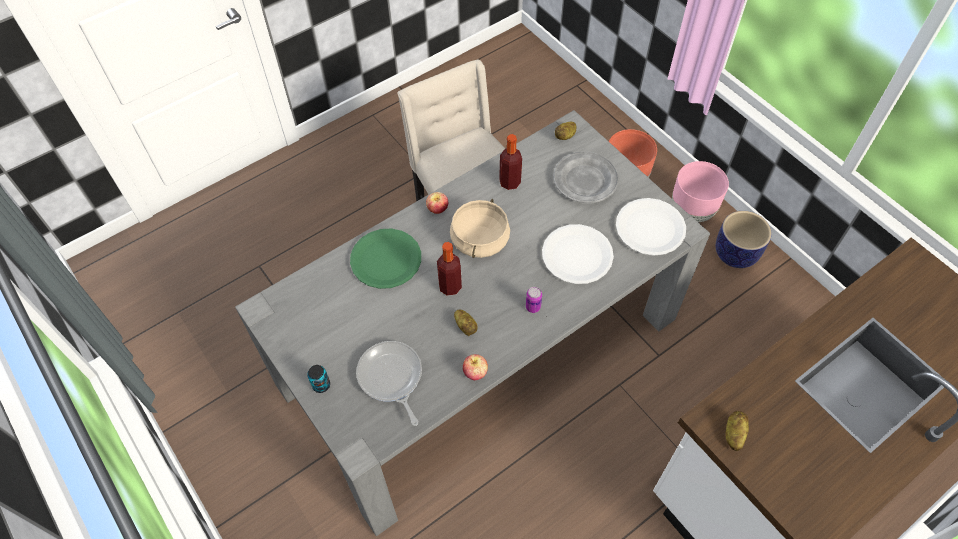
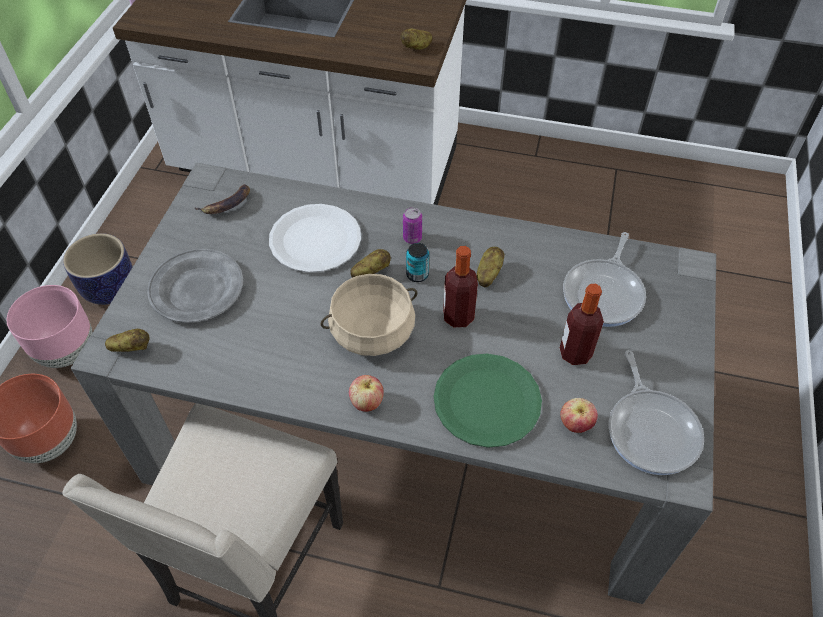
camera: 130 degrees left, 5 degrees down
(294, 318) = (651, 430): none -> frying pan
(321, 385) = (679, 343): can -> can (417, 275)
(475, 373) = (526, 237): apple -> apple (575, 424)
(510, 182) = (259, 357): bottle -> bottle (575, 353)
(524, 266) = (370, 272): none -> potato
(650, 228) = (227, 204): white plate -> banana

